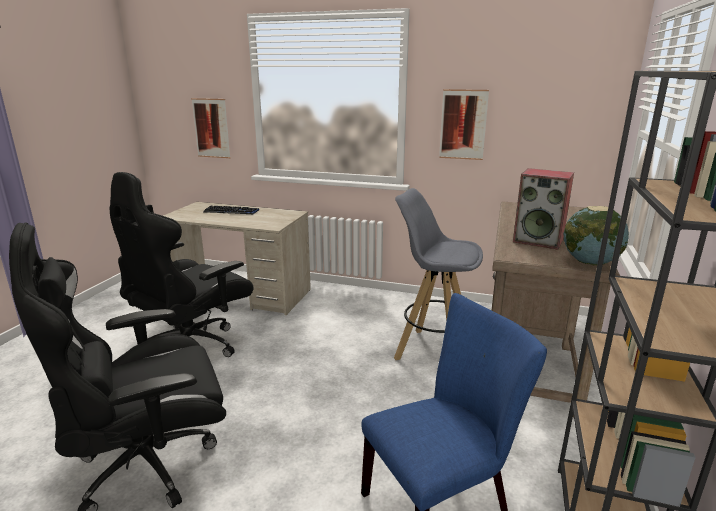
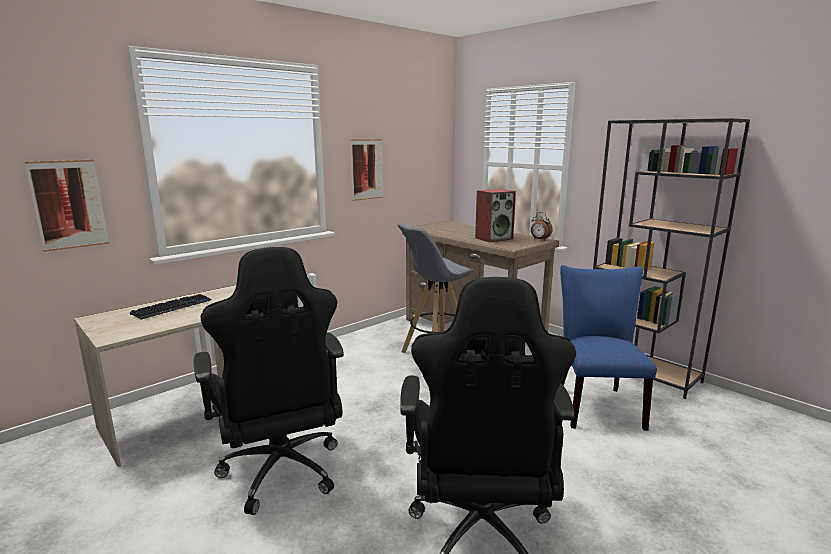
camera: 60 degrees left, 5 degrees down
(590, 262) = (539, 239): globe -> alarm clock

